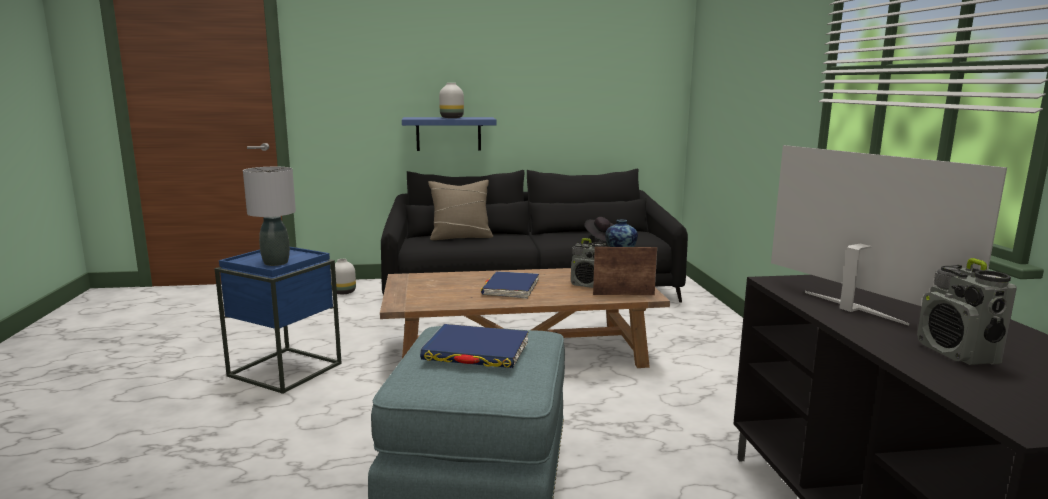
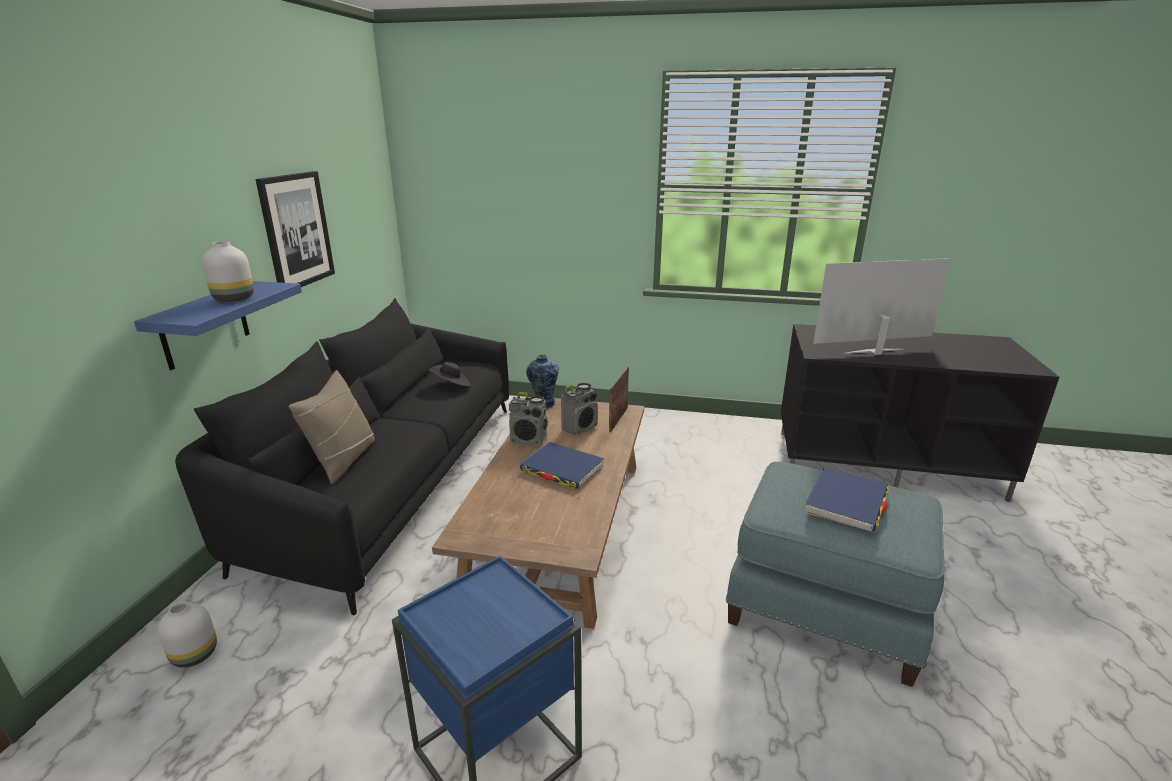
camera: 70 degrees left, 10 degrees up
(276, 263) = (514, 614): grey table lamp -> none
(548, 94) = (296, 230): none -> picture
(957, 353) = (947, 353): radio -> radio (528, 439)

